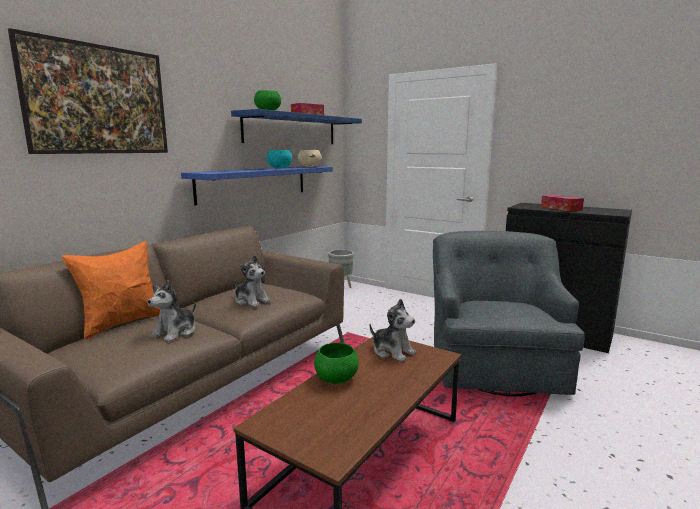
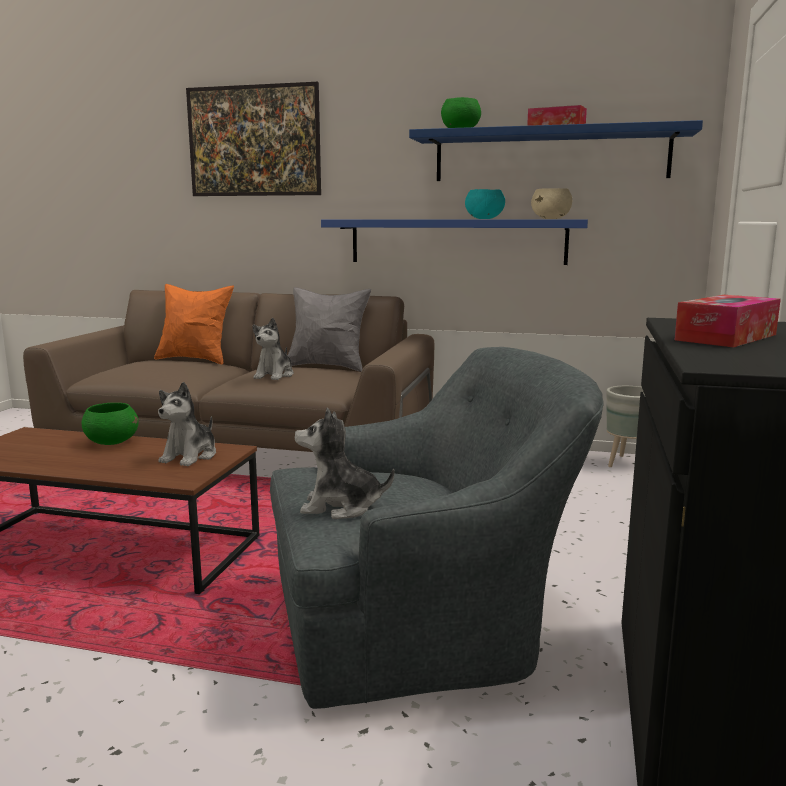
camera: 70 degrees right, 0 degrees up
(175, 332) = (173, 372): plush toy -> plush toy (340, 507)
(234, 287) = (327, 366): none -> grey pillow

